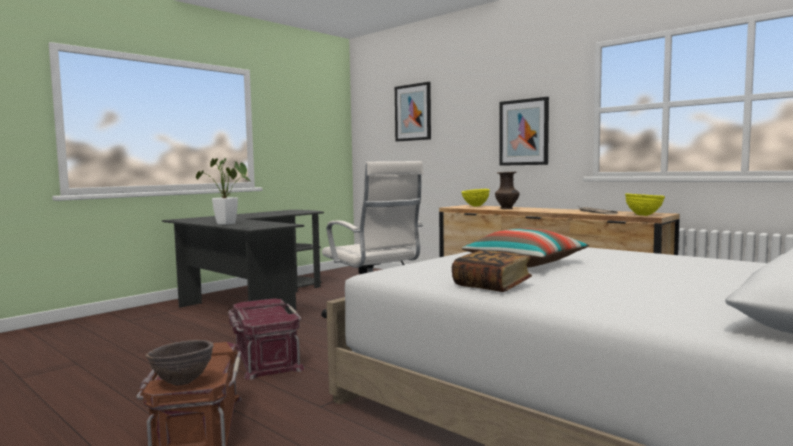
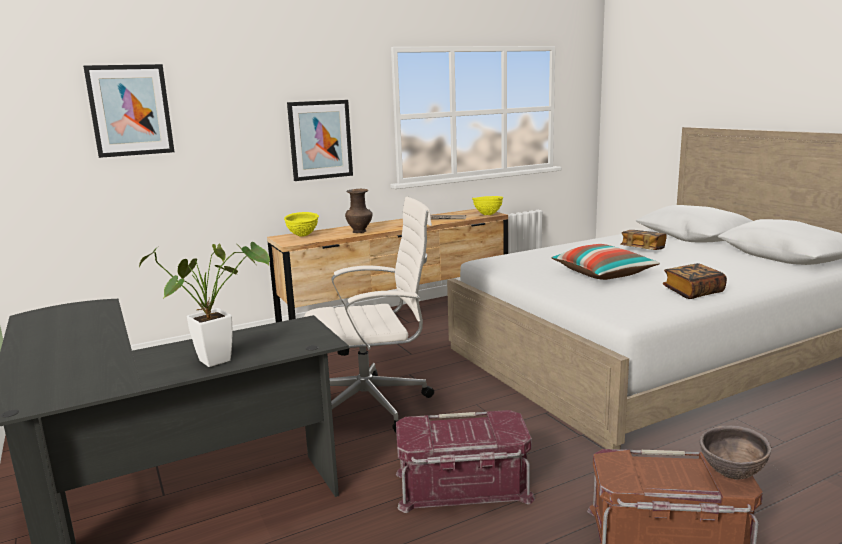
camera: 70 degrees left, 10 degrees up
(685, 269) = (642, 249): none -> book

